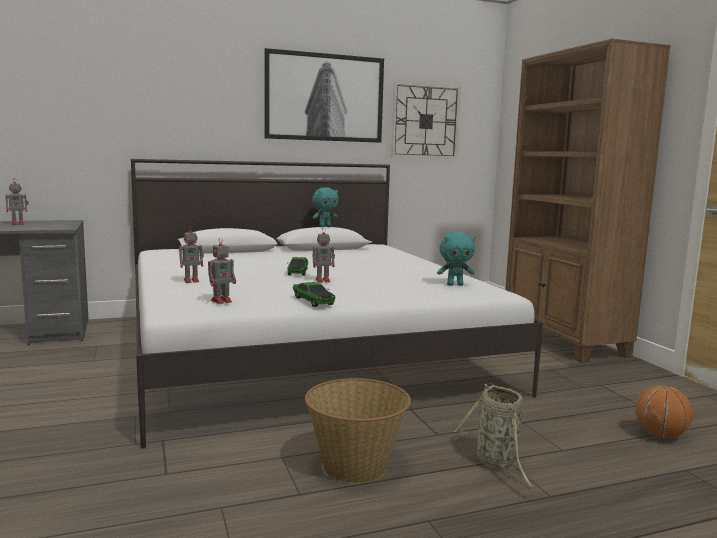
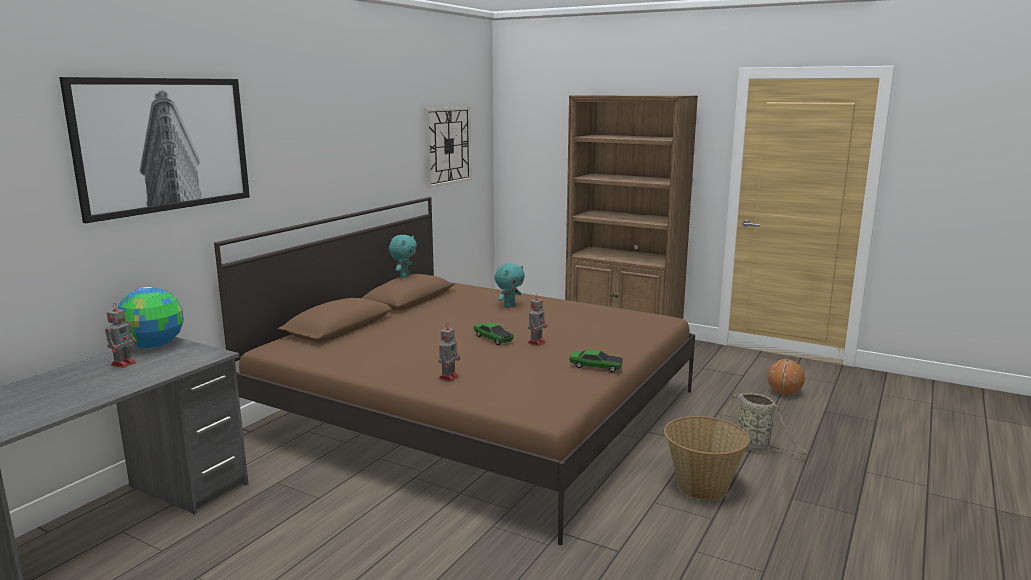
camera: 40 degrees left, 5 degrees up
(58, 222) = (154, 346): none -> globe
(222, 301) = (549, 390): toy robot -> none
(304, 351) = (478, 412): white bed -> brown bed
(325, 97) = (374, 133): picture -> picture (165, 144)
(455, 285) = (622, 318): turquoise plush toy -> turquoise plush toy (509, 306)

